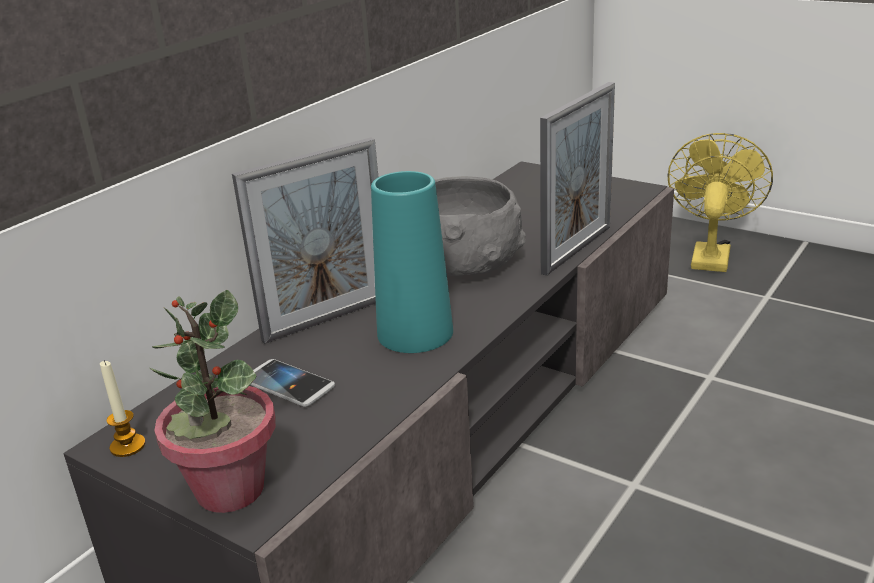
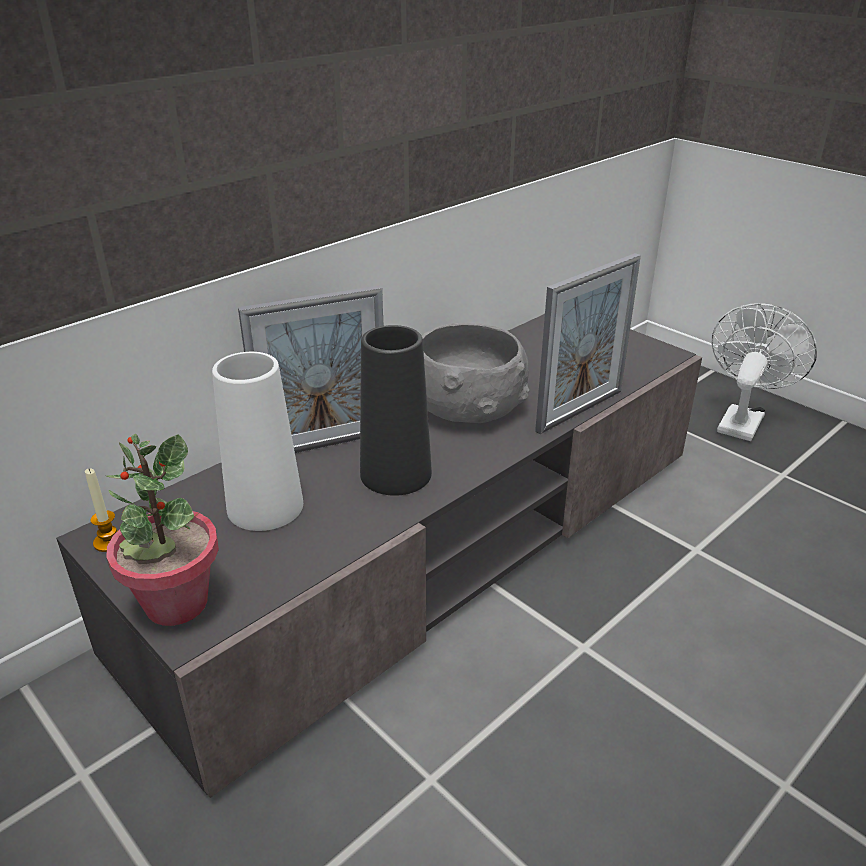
camera: 10 degrees right, 5 degrees up
(288, 384) = (265, 506): phone -> white vase
(415, 333) = (396, 474): turquoise vase -> black vase
(710, 255) = (742, 420): yellow fan -> white fan

